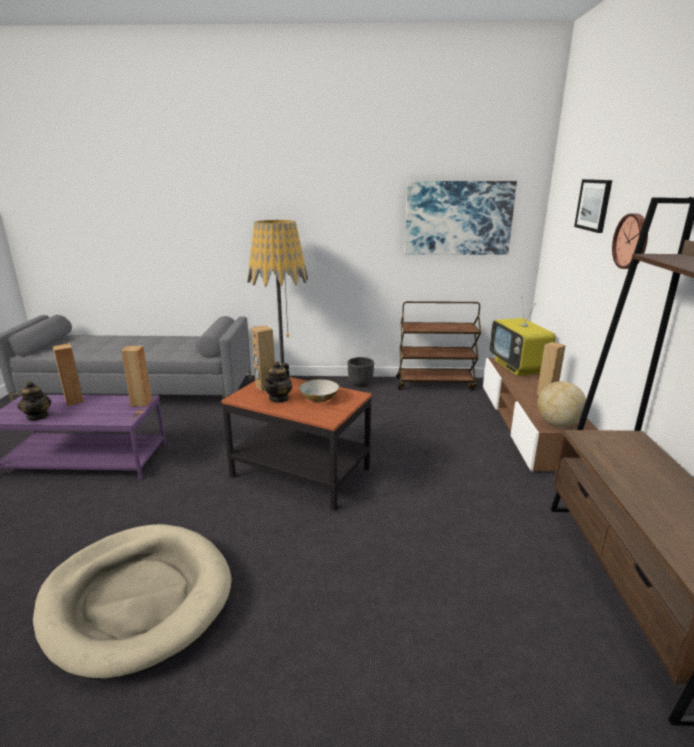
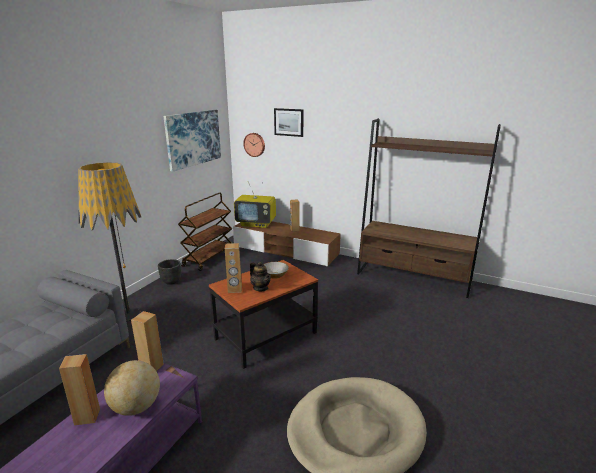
camera: 65 degrees left, 0 degrees up
(38, 416) = (99, 447): teapot -> none
(557, 424) = (324, 238): globe -> globe (136, 407)
(632, 241) = (332, 139): wall clock -> wall clock (254, 144)

